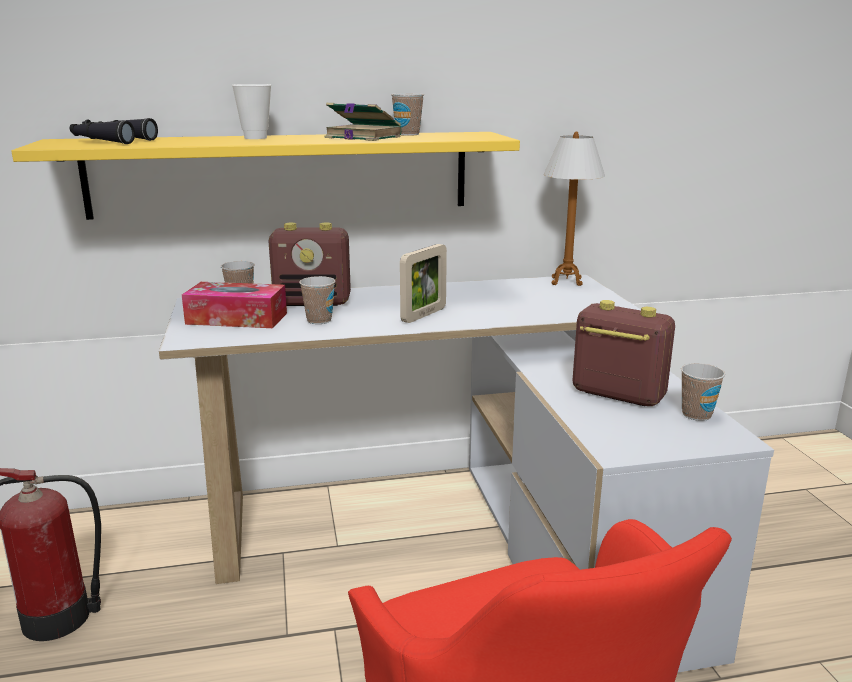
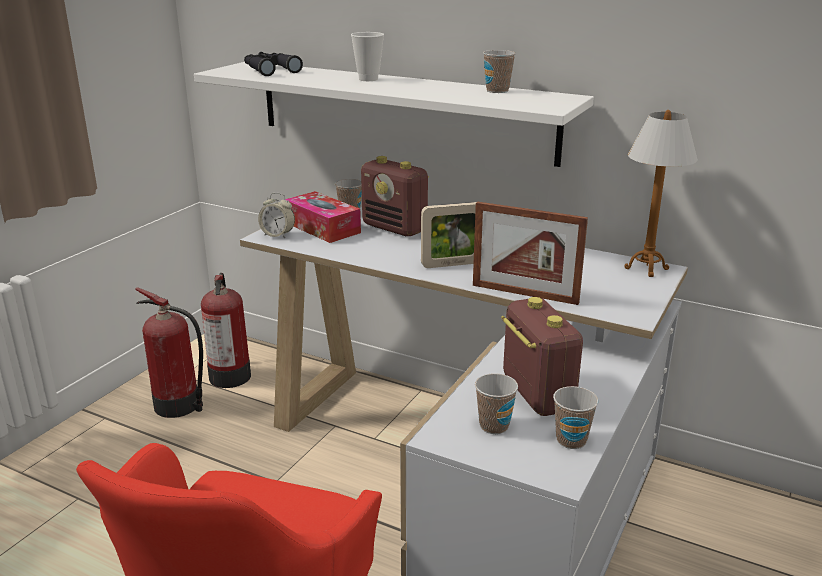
camera: 40 degrees right, 5 degrees up
(91, 557) = (230, 375): none -> fire extinguisher
(199, 336) = (277, 235): none -> alarm clock
(281, 174) = (402, 110): yellow shelf -> white shelf
(319, 320) = (370, 246): cup -> cup (494, 426)
(361, 137) = (445, 90): book -> none
(524, 319) = (524, 294): none -> picture frame

